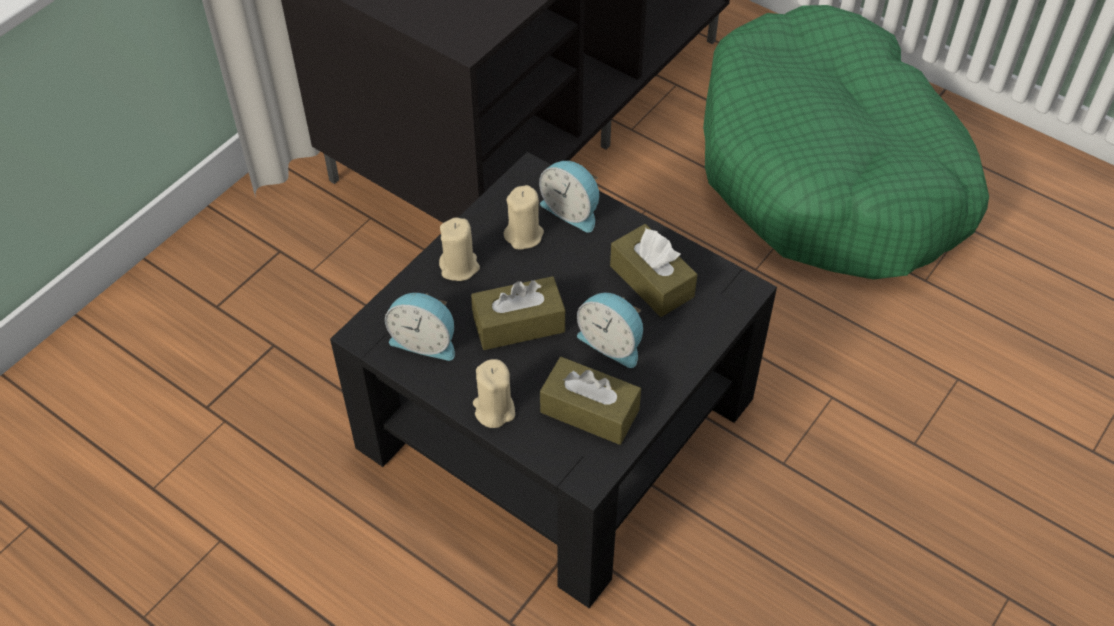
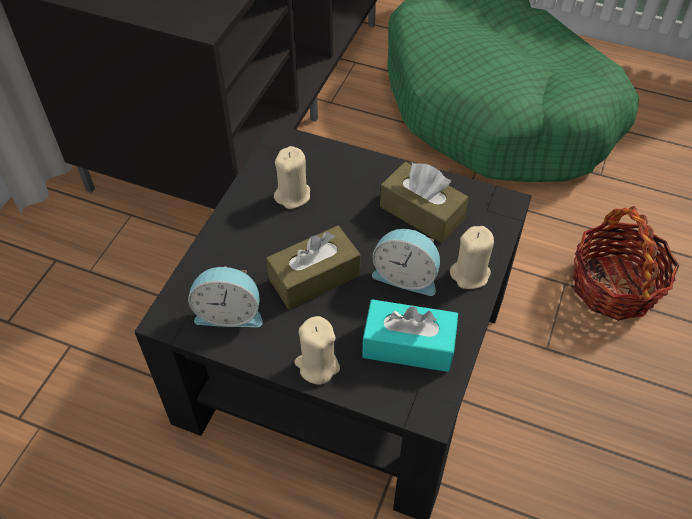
camera: 15 degrees left, 0 degrees up
(459, 267) = (241, 236): beige candle -> beige candle (470, 274)
(572, 210) = (329, 165): alarm clock -> none
(589, 411) = (408, 345): brown tissue box -> turquoise tissue box
(888, 412) = (613, 286): none -> basket

